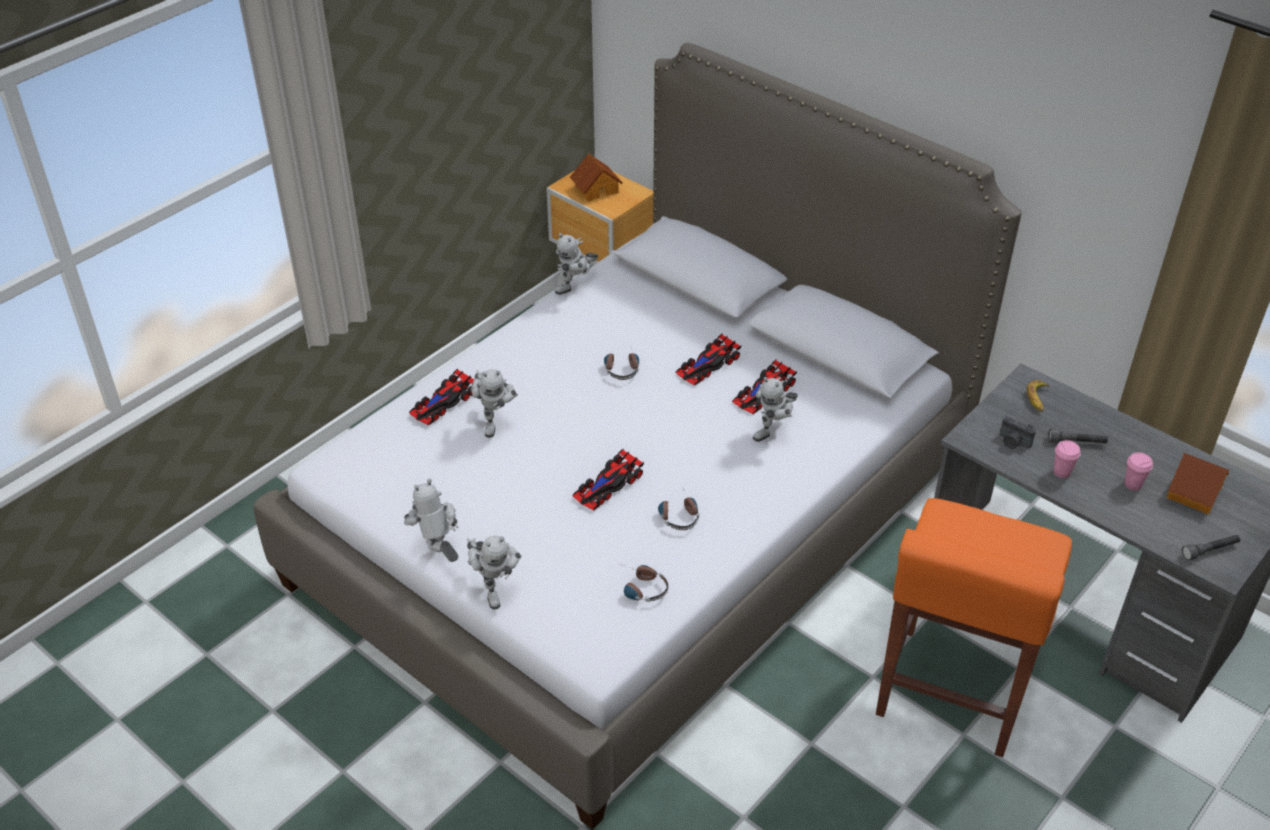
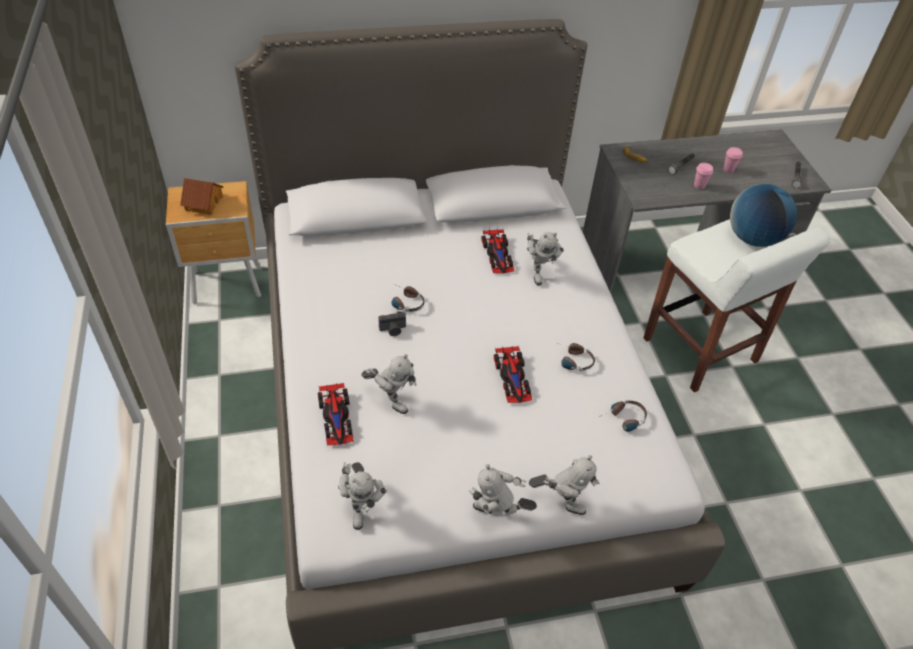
camera: 55 degrees left, 5 degrees up
(576, 288) = (295, 275): toy robot -> toy robot (362, 507)
(708, 365) = (446, 262): toy car -> none
(951, 693) = (701, 351): orange stool -> white stool
(1013, 442) = (661, 186): camera -> camera (393, 330)
(1029, 559) = (752, 238): none -> globe
(1195, 493) = (751, 155): toy house -> none

